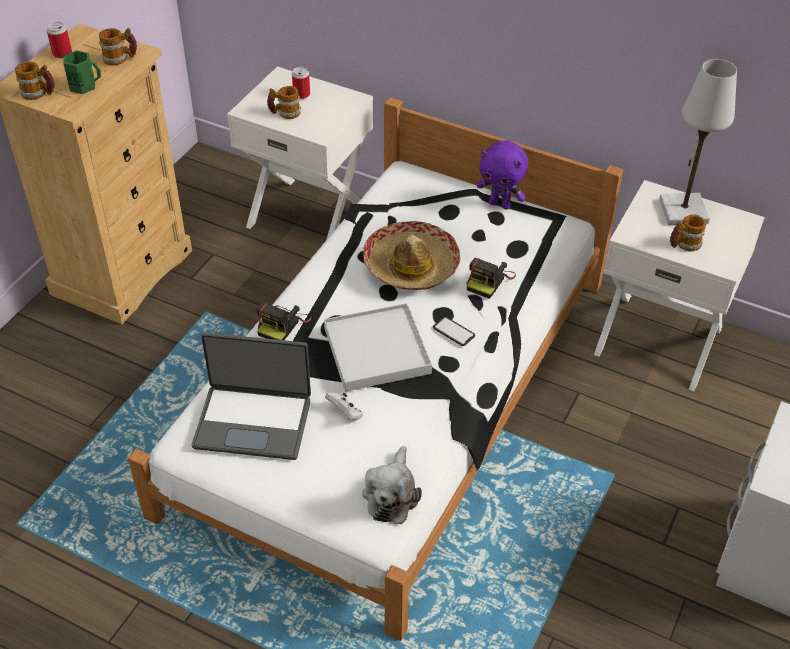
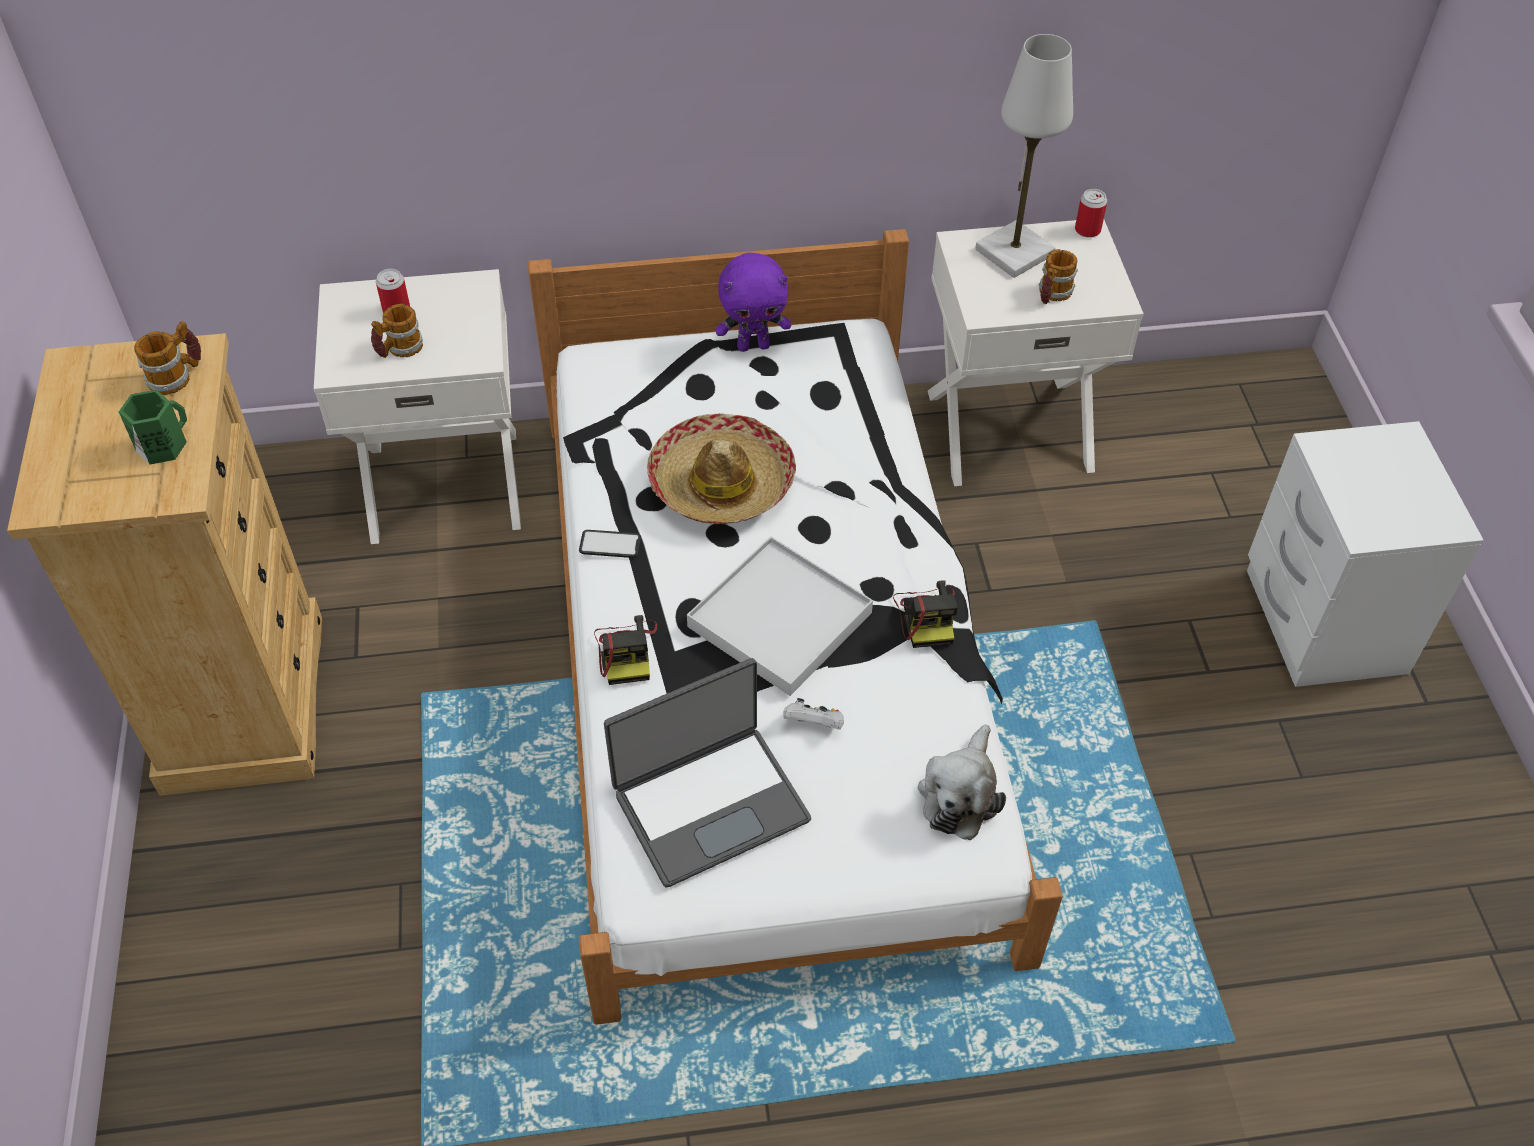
camera: 35 degrees left, 5 degrees up
(38, 93) = (101, 492): mug -> none
(62, 53) = (71, 410): can -> can (1087, 230)
(391, 495) = (960, 794): plush toy -> plush toy turned 45 degrees clockwise
(454, 332) = (849, 543): phone -> phone (610, 544)
(489, 280) = (833, 454): camera -> camera (927, 616)

